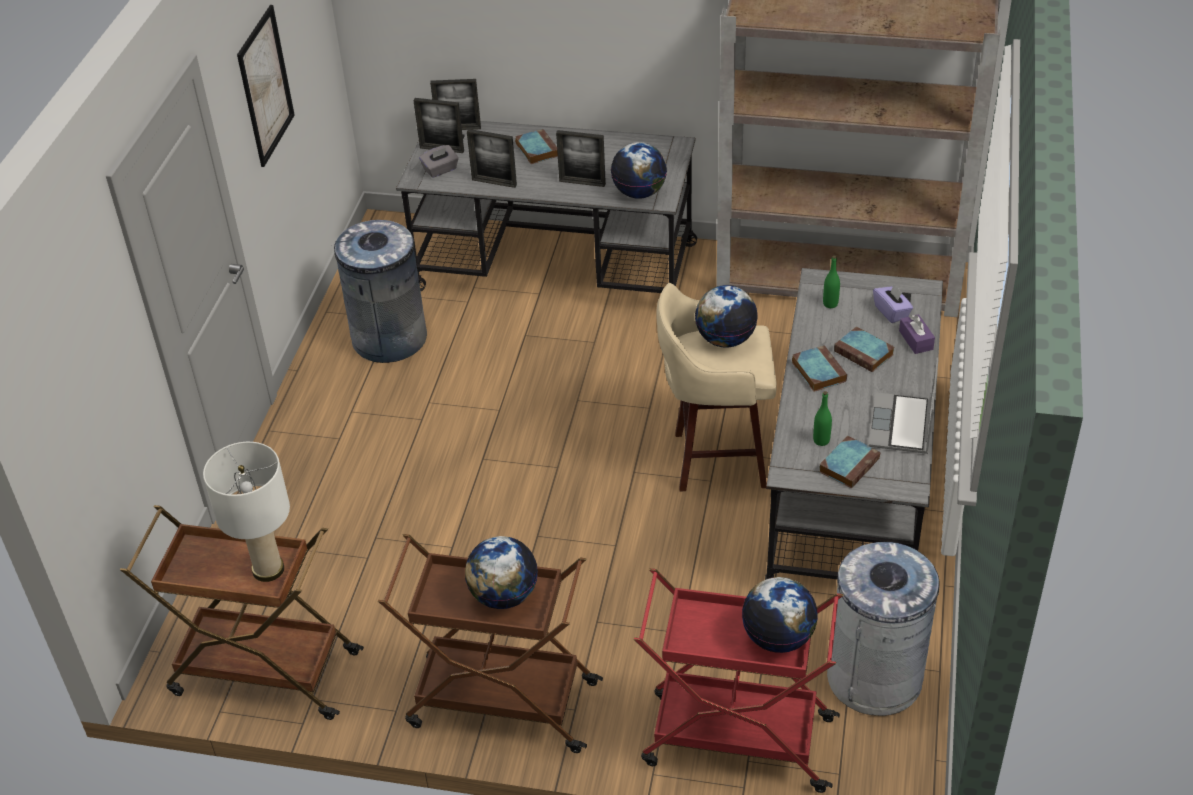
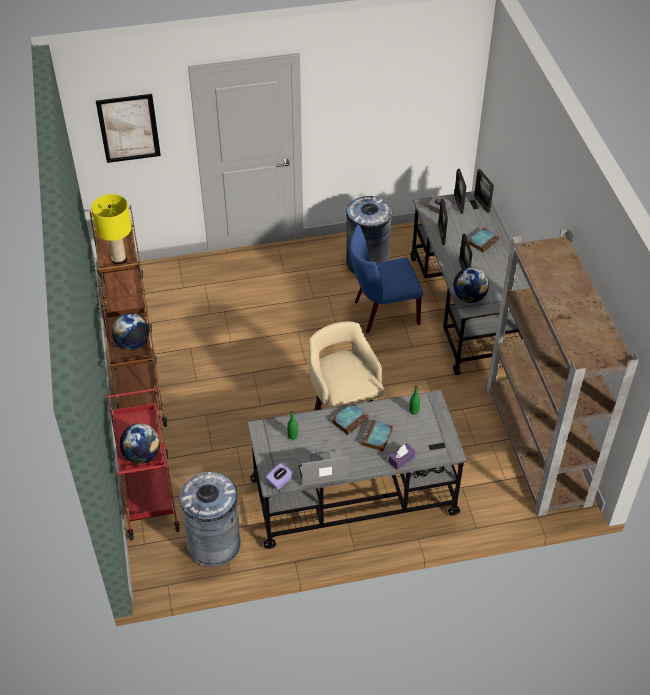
camera: 65 degrees right, 5 degrees up
(265, 86) = (371, 100): picture -> picture (128, 128)
(267, 570) = (119, 259): white table lamp -> yellow table lamp
(506, 353) = (382, 313): none -> blue chair
(725, 339) = (357, 372): globe -> none
(849, 464) = (279, 453): book -> none
(891, 312) = (421, 442): purple tissue box -> purple tissue box (280, 481)

